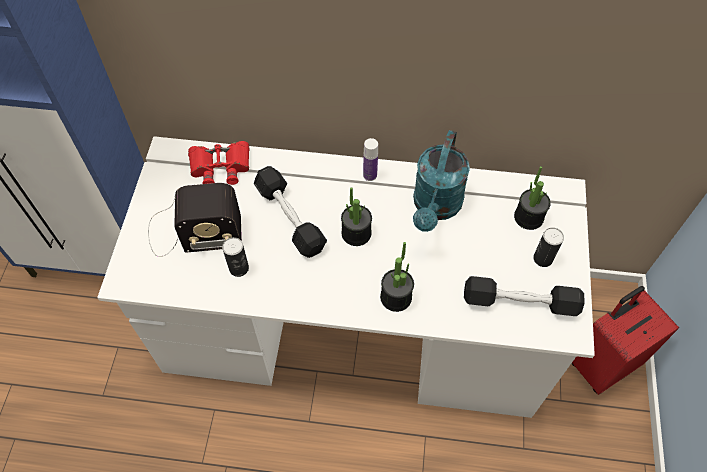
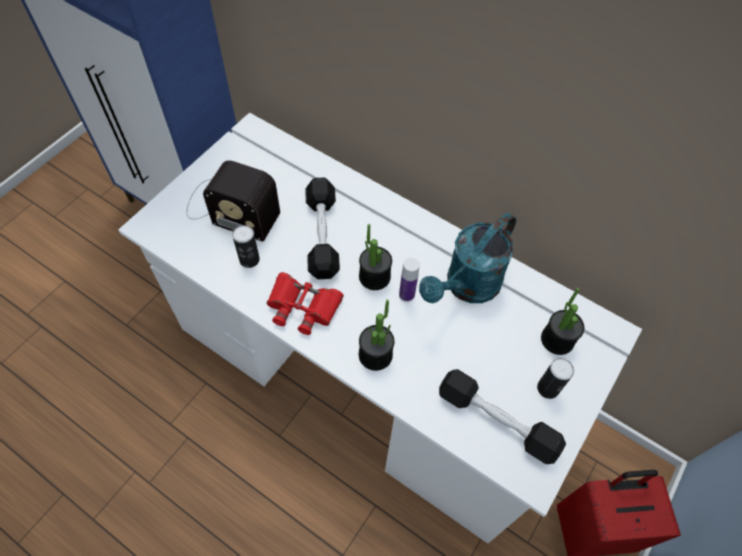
camera: 25 degrees right, 0 degrees up
(220, 167) = (289, 162): red binoculars -> red binoculars (303, 306)
(370, 175) = (420, 228): bottle -> bottle (406, 294)

